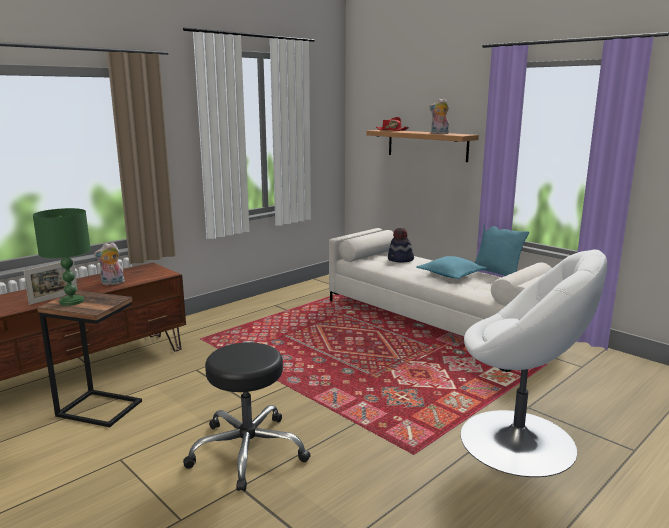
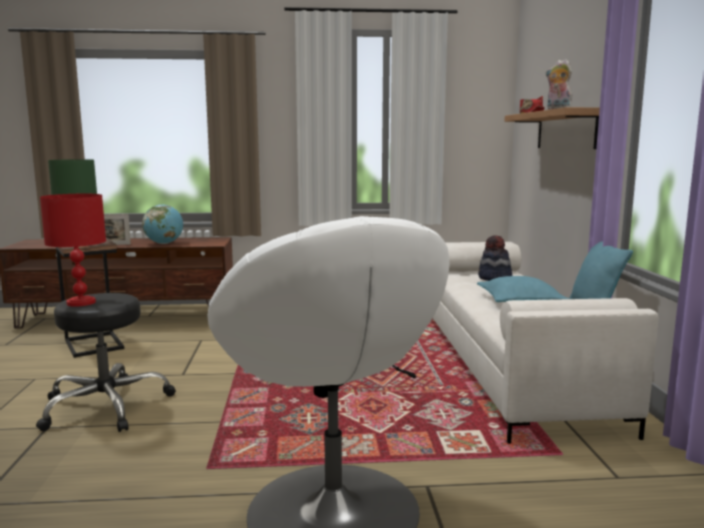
camera: 40 degrees right, 5 degrees down
(112, 283) = (164, 243): plush toy -> globe
(237, 361) = (81, 302): none -> red table lamp

